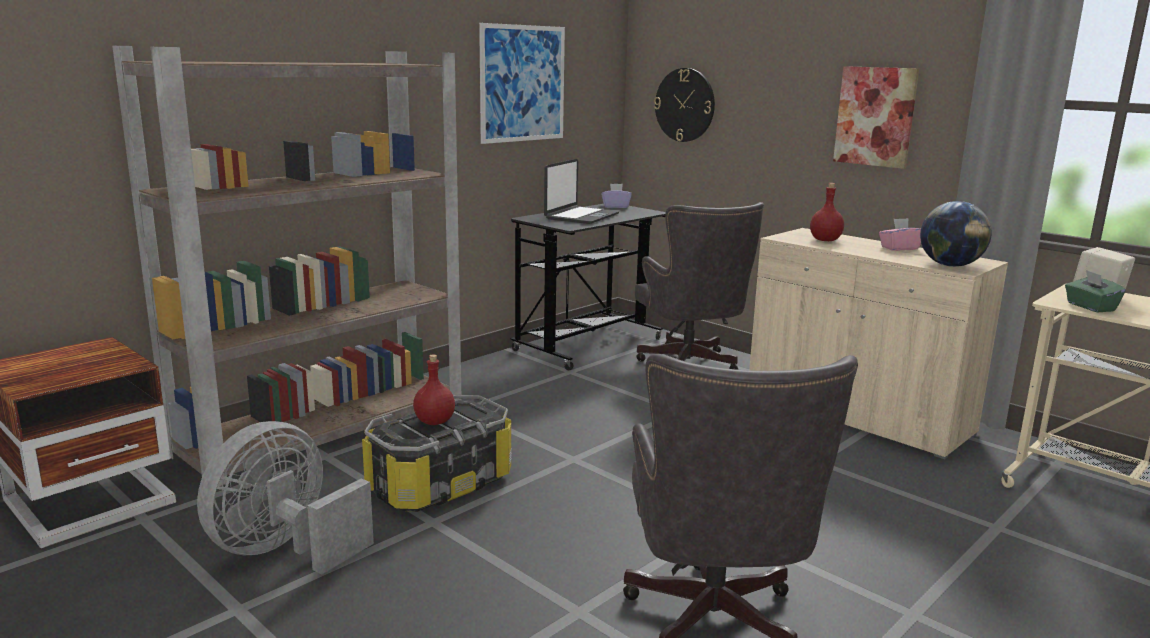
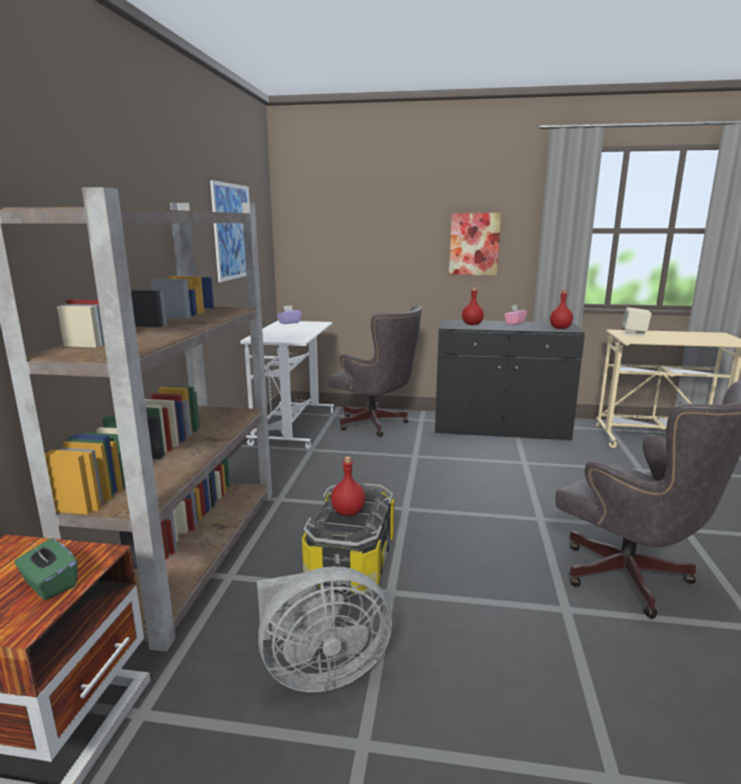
camera: 35 degrees left, 0 degrees up
(284, 550) = (319, 671): grey fan -> grey fan turned 105 degrees counterclockwise
(581, 216) = (286, 332): laptop -> none
(588, 344) = (293, 427): black desk -> white desk
(685, 105) = (328, 244): wall clock -> none
(856, 414) = (500, 429): beige cabinet -> black cabinet
(950, 265) = (560, 328): globe -> red bottle
(1090, 307) = (646, 339): green tissue box -> green tissue box (49, 584)

